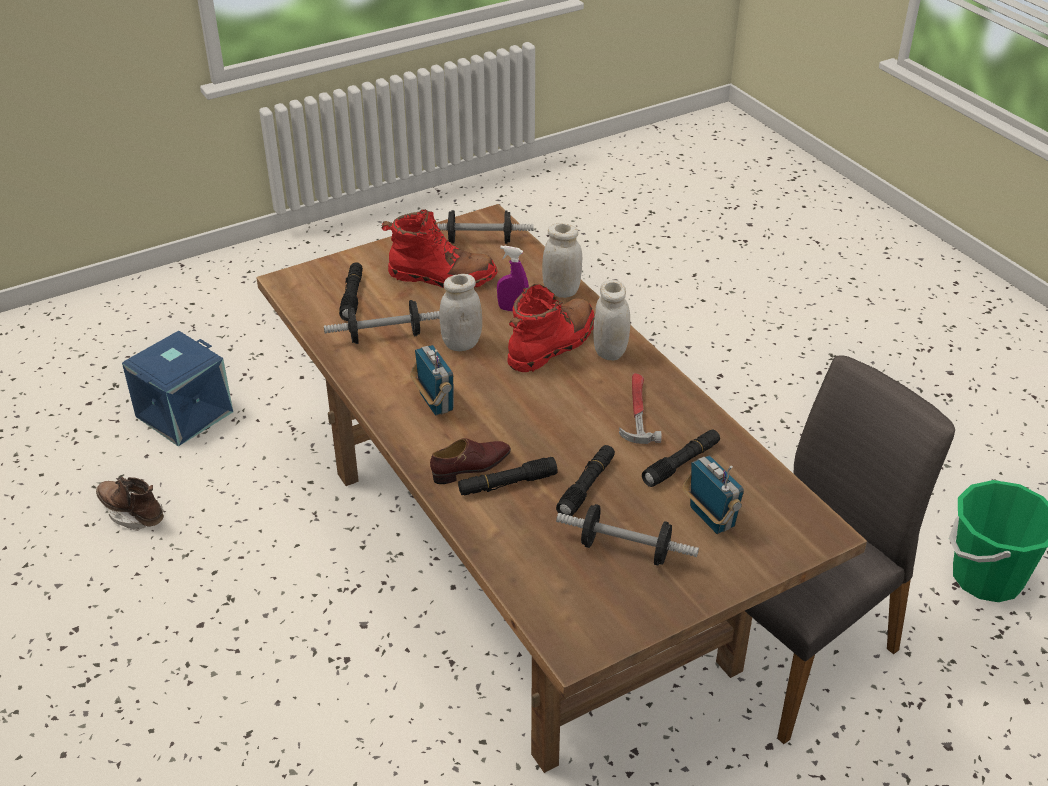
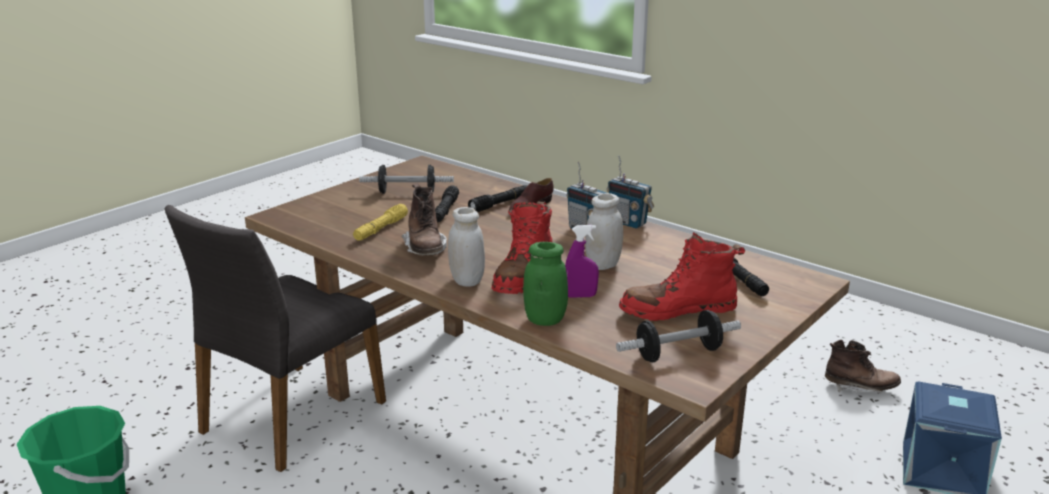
camera: 160 degrees right, 15 degrees down
(385, 336) = (673, 259): dumbbell -> none
(561, 291) = (545, 320): white jar -> green jar
(637, 411) = (425, 249): hammer -> brown boot
(681, 464) = (381, 229): black flashlight -> yellow flashlight
(710, 518) = (354, 210): radio -> radio (628, 222)

